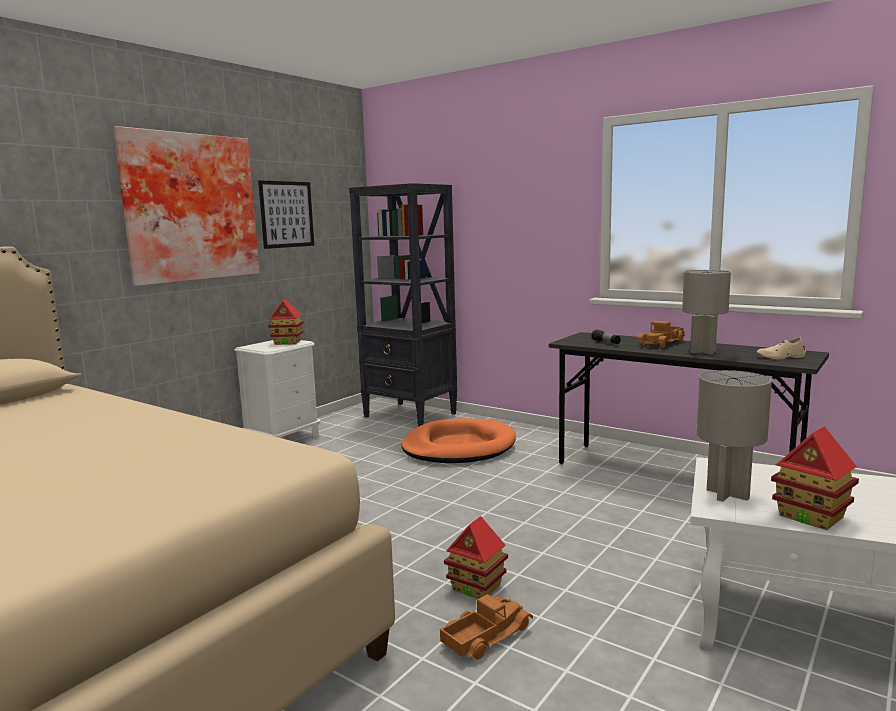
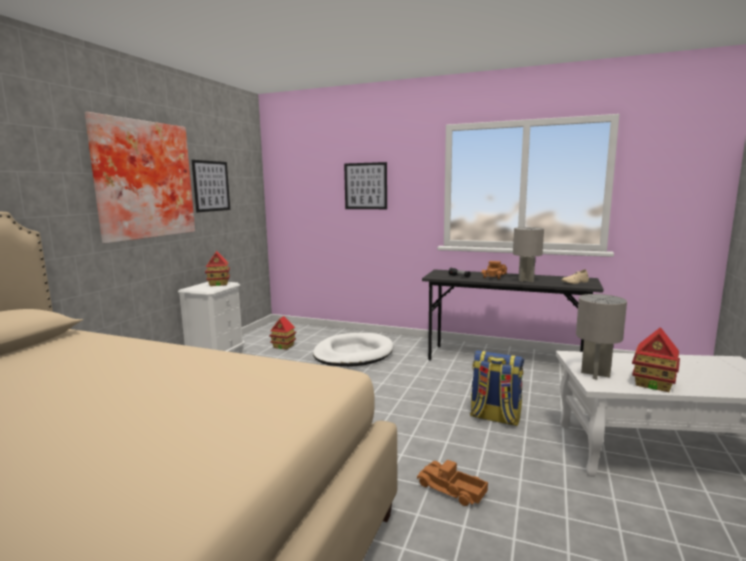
camera: 15 degrees left, 0 degrees up
(410, 415) = (305, 333): black bookcase -> none
(458, 447) = (353, 354): orange dog bed -> white dog bed
(477, 587) = (425, 455): toy house -> toy house (283, 346)
(485, 635) = (451, 490): toy truck -> toy truck turned 90 degrees counterclockwise
(494, 211) = (365, 186): none -> picture
(608, 550) = (494, 417): none -> backpack

